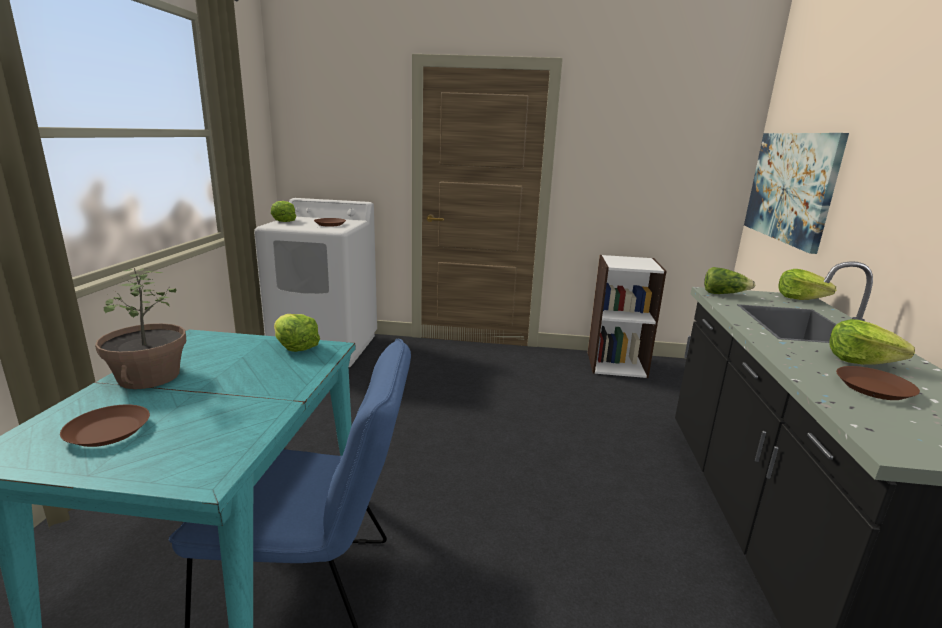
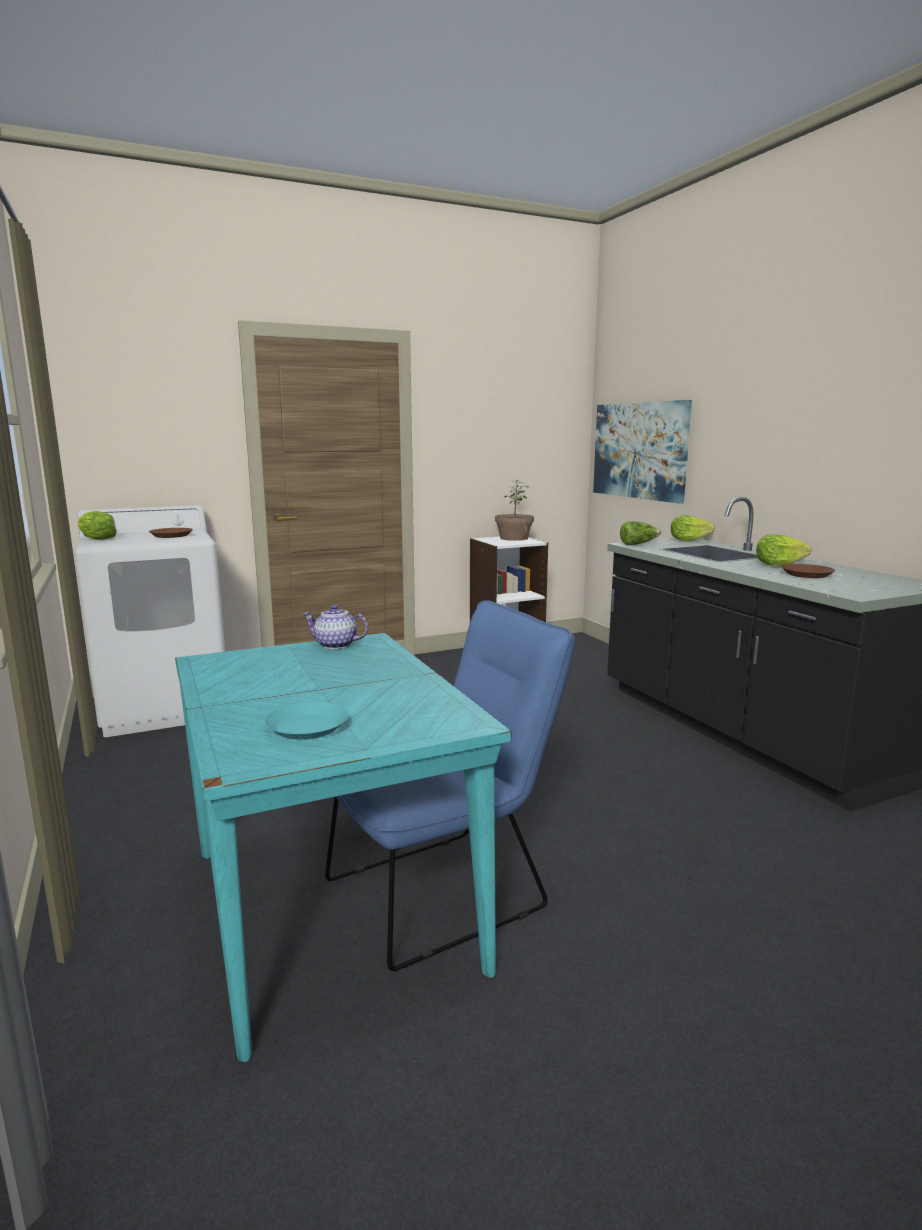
camera: 30 degrees left, 5 degrees down
(107, 431) = (306, 727): brown plate -> turquoise plate
(148, 376) = (238, 692): potted plant -> potted plant (513, 538)
(295, 346) = (335, 645): lettuce -> teapot

